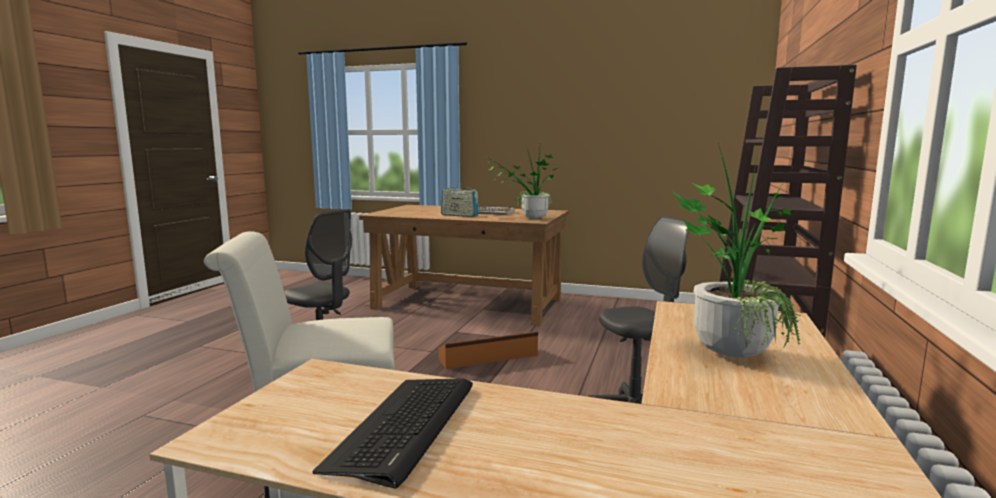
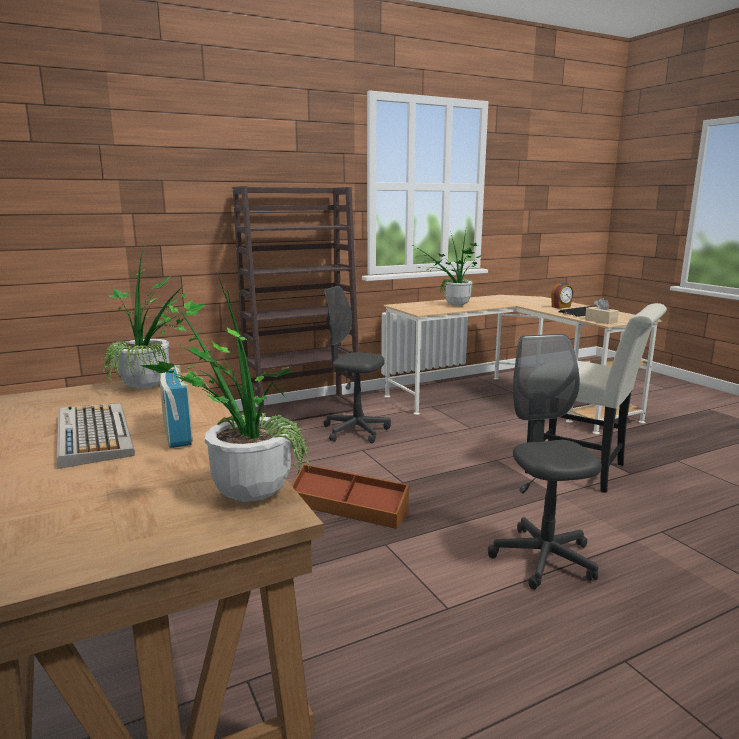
camera: 135 degrees left, 5 degrees up
(338, 378) = (601, 321): none -> beige tissue box
(396, 214) = (240, 490): none -> potted plant
(520, 443) = (561, 307): none -> alarm clock

